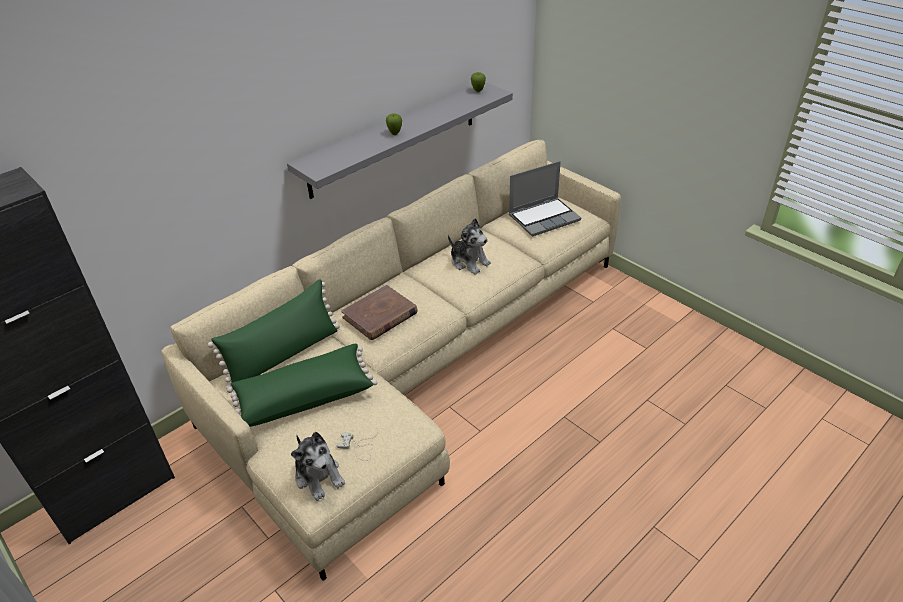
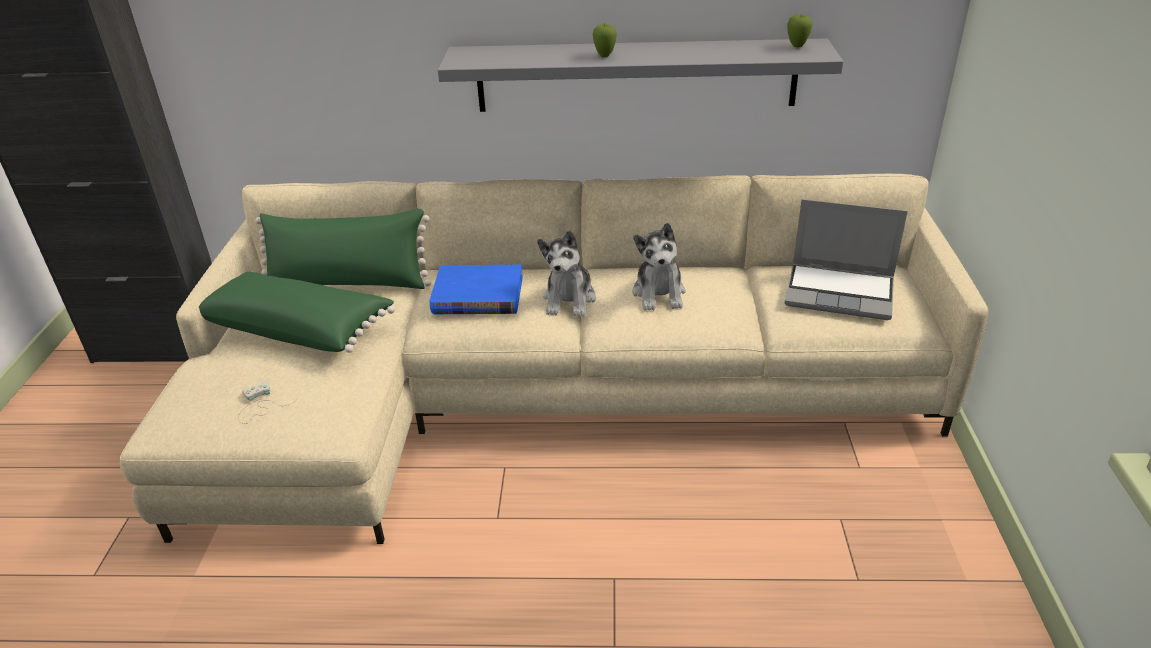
camera: 45 degrees right, 5 degrees down
(319, 476) = (194, 408): plush toy -> plush toy (569, 300)
(380, 315) = (477, 295): brown book -> blue book

